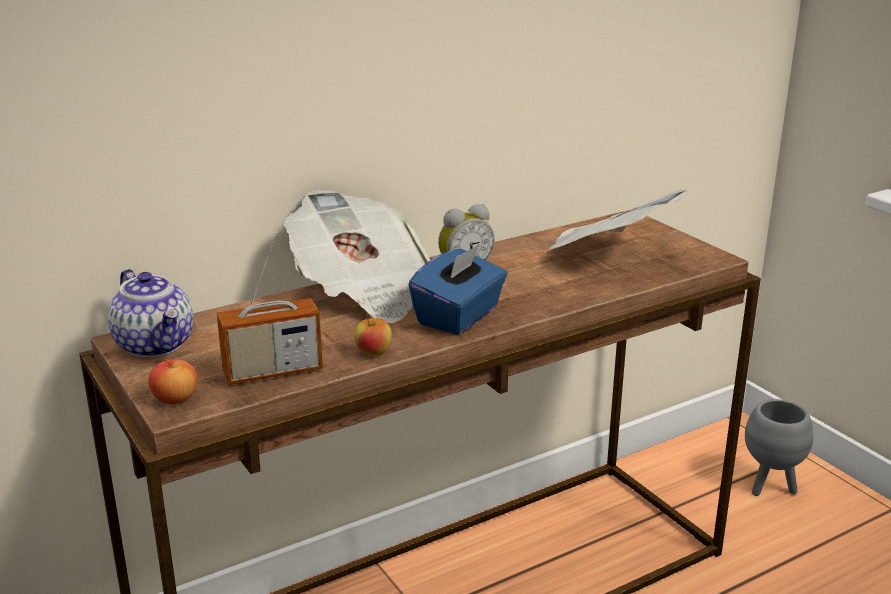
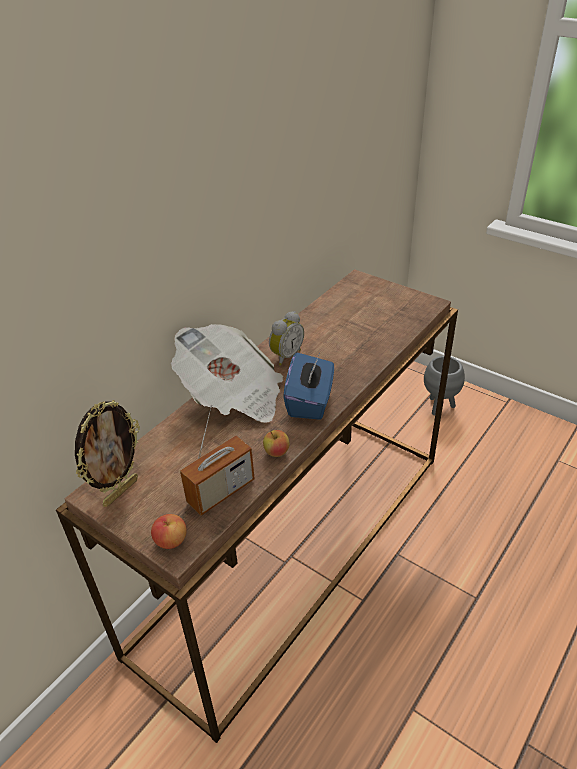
camera: 20 degrees left, 15 degrees up
(156, 345) = (120, 491): teapot -> picture frame
(609, 255) = (367, 317): newspaper -> none

